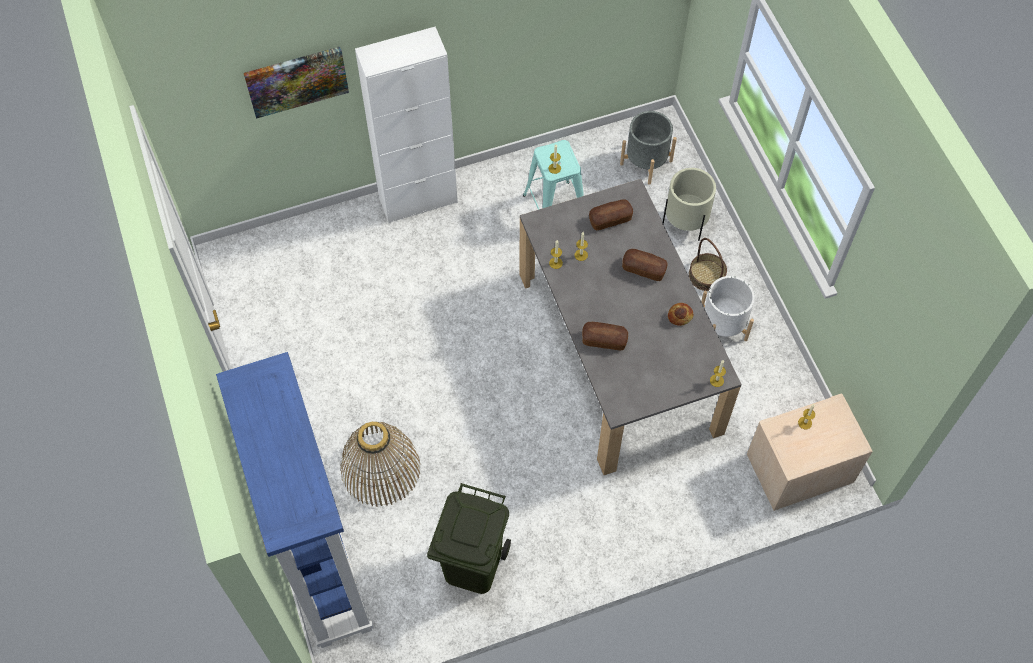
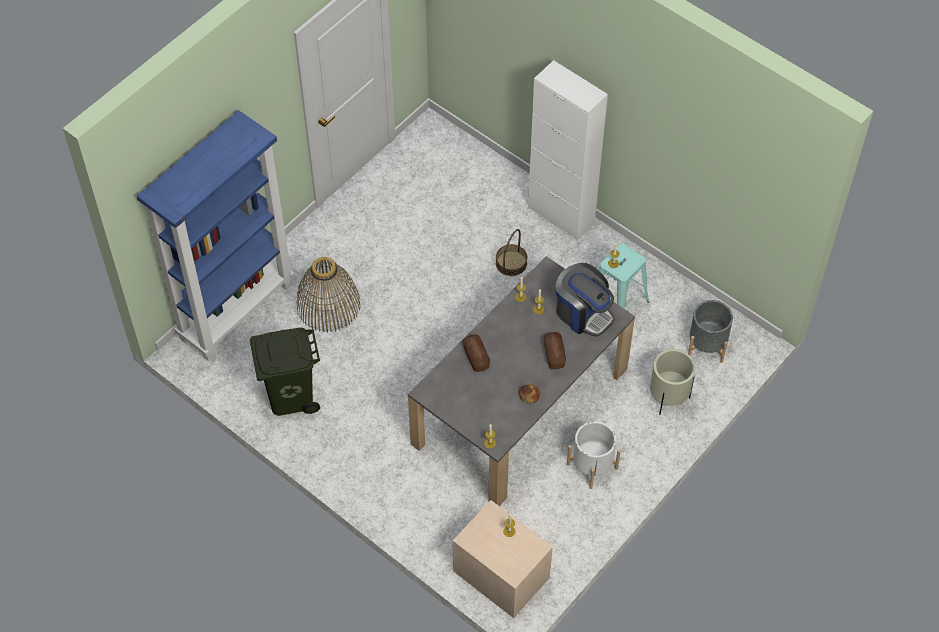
camera: 60 degrees right, 5 degrees down
(296, 80) = (517, 50): picture -> none
(610, 219) = (583, 313): bread -> coffee machine
(706, 275) = (631, 434): basket -> basket (511, 263)

